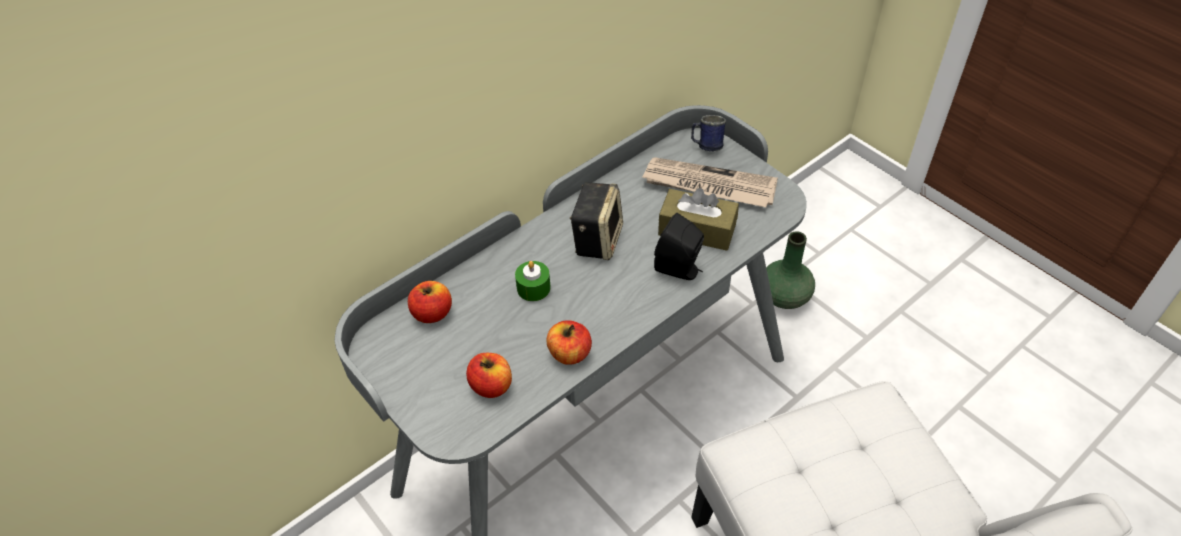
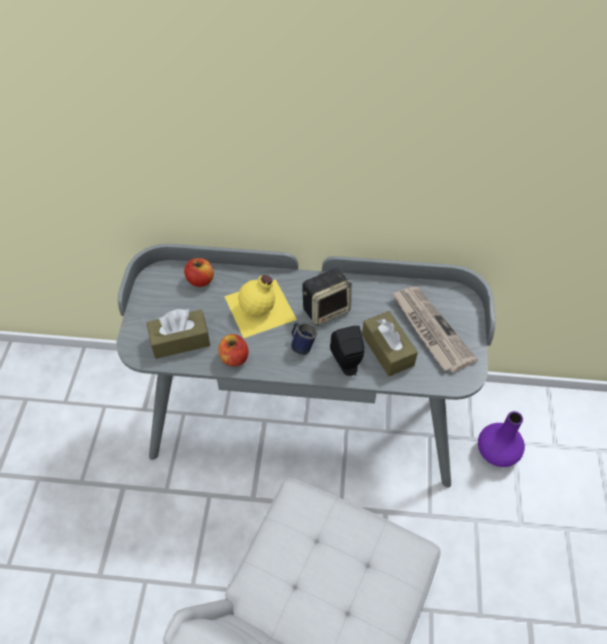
camera: 45 degrees right, 5 degrees up
(491, 386) = (180, 341): apple -> brown tissue box
(533, 288) = (261, 308): green candle -> yellow bottle
(706, 146) = (462, 305): blue mug -> blue mug (301, 345)
(785, 296) = (497, 452): green vase -> purple vase

